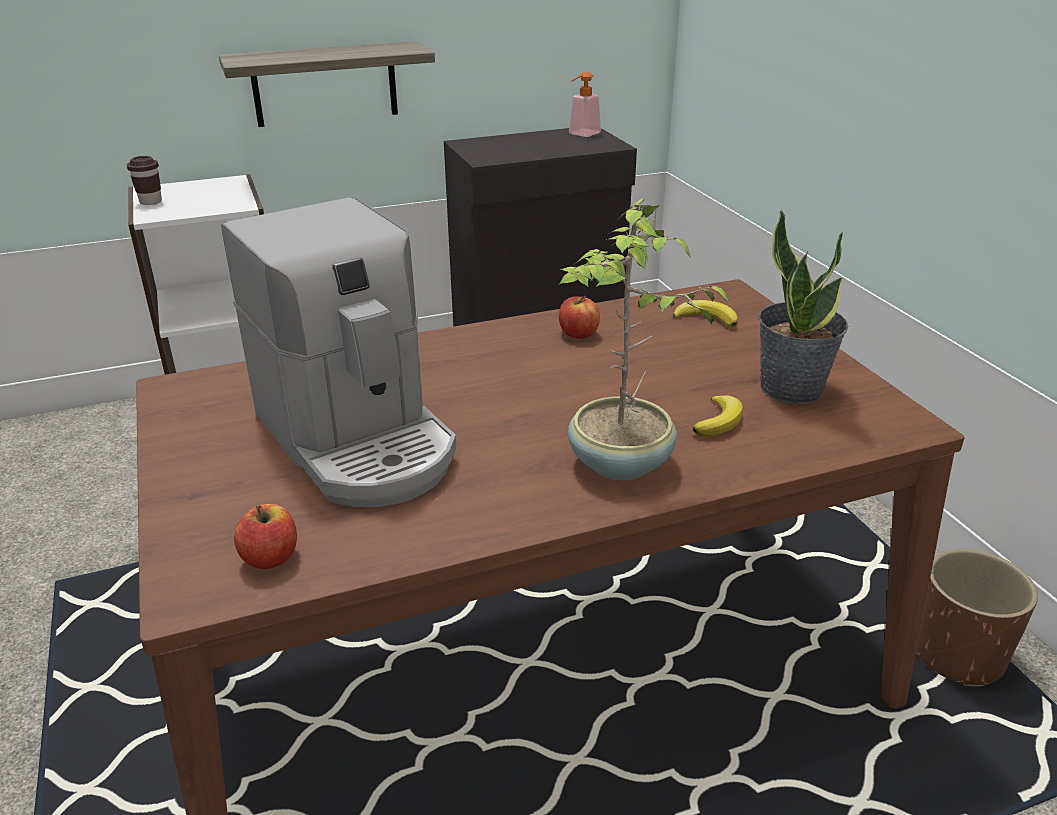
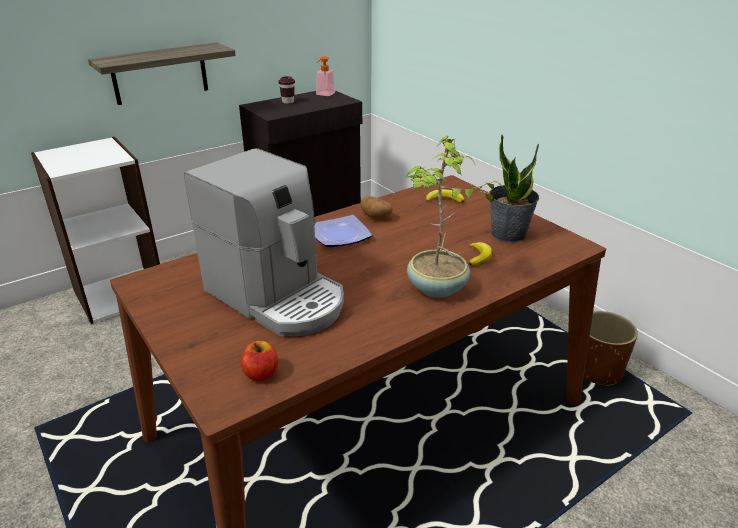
camera: 15 degrees left, 0 degrees up
(151, 201) = (54, 161): brown cup -> brown cup (288, 102)
(506, 355) = (340, 234): none -> plate
(578, 334) = (376, 217): apple -> potato

